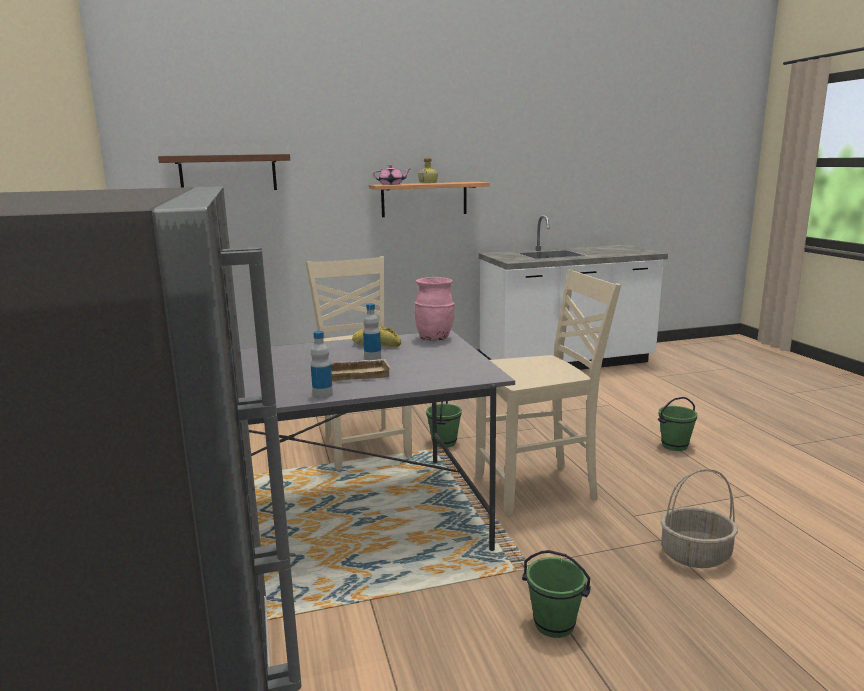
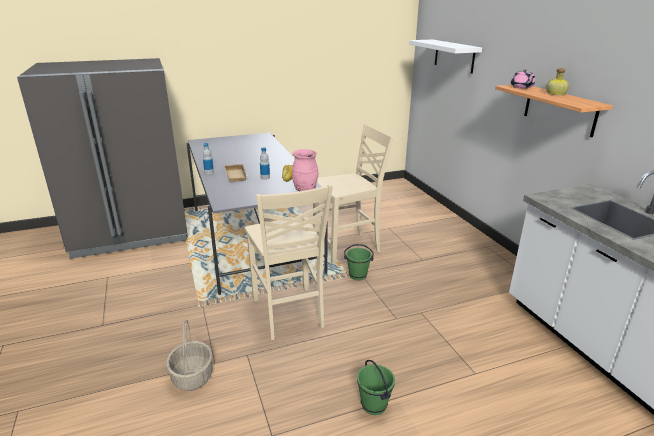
camera: 85 degrees right, 10 degrees up
(228, 173) = (454, 56): brown shelf -> white shelf
(553, 625) = (152, 311): green bucket -> none

